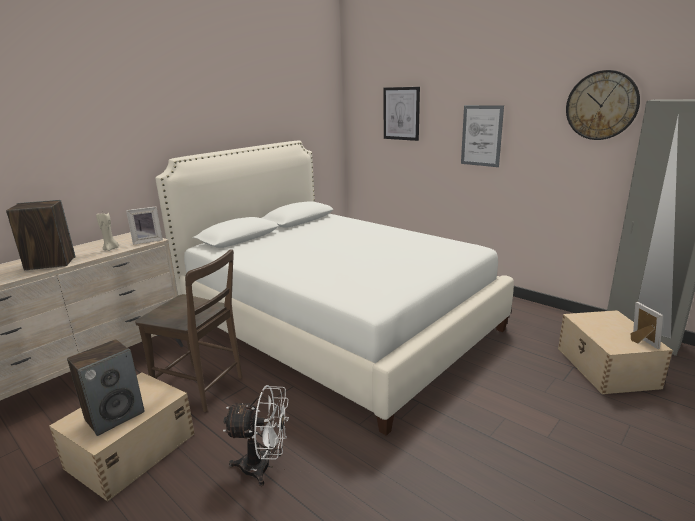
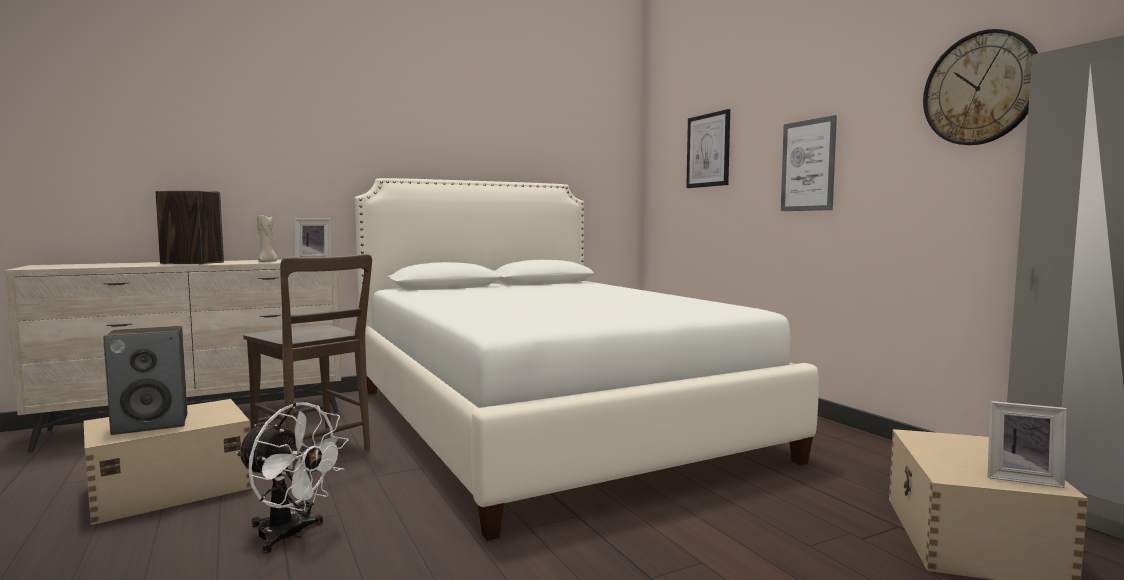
camera: 20 degrees right, 15 degrees down
(641, 342) = (1021, 478): picture frame -> picture frame turned 105 degrees clockwise

